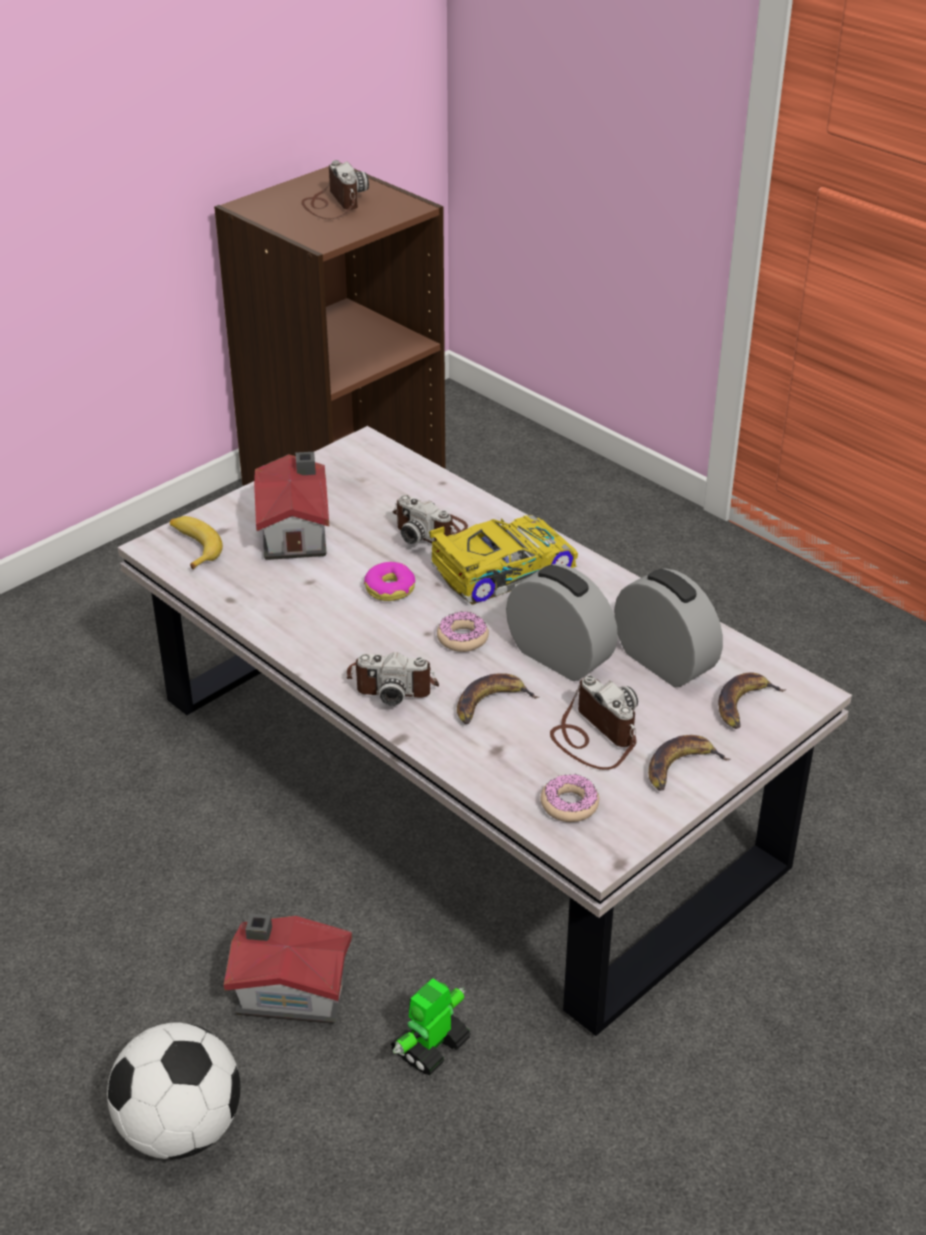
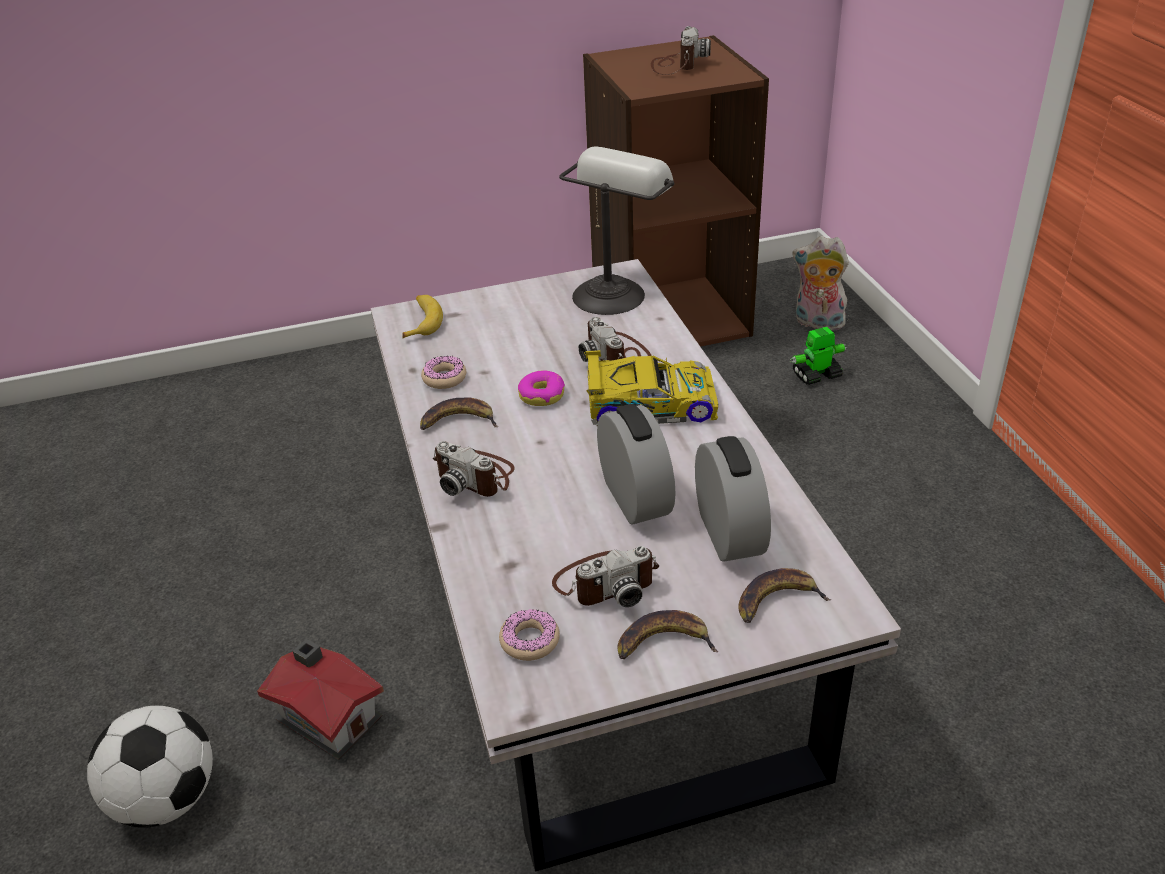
camera: 30 degrees right, 0 degrees up
(297, 531) = (509, 329): toy house -> none
(370, 462) = (615, 288): none -> table lamp
(430, 1047) = (396, 816): toy robot -> toy robot (816, 375)
(462, 638) = (565, 455): donut -> donut (444, 378)
(490, 704) = (540, 521): banana -> banana (458, 421)
(501, 455) = (817, 323): none -> plush toy
(593, 736) = (606, 582): camera -> camera turned 75 degrees clockwise

